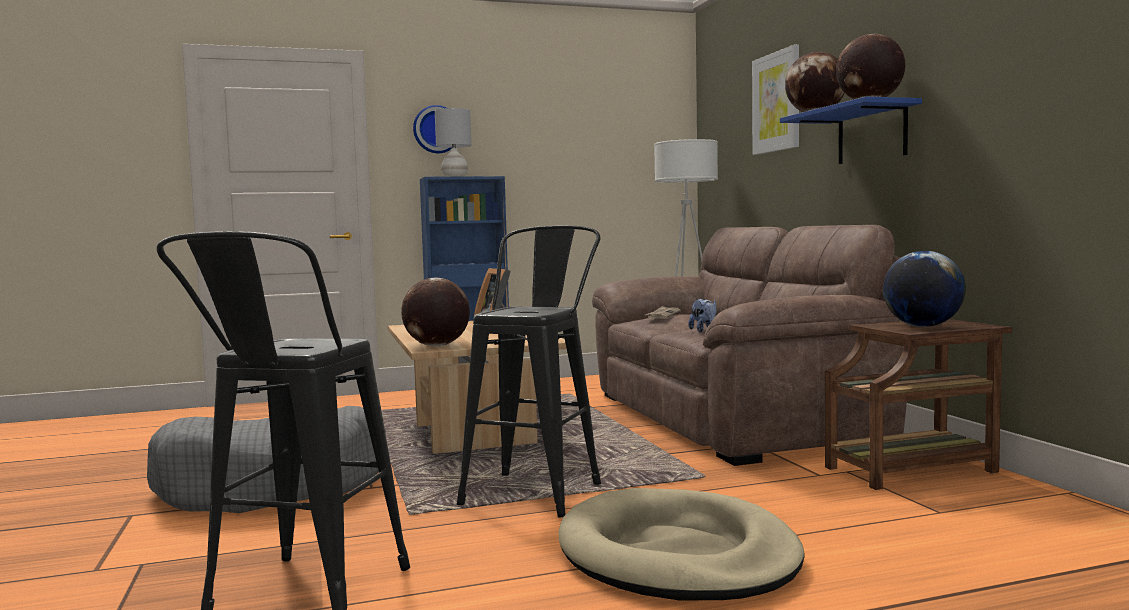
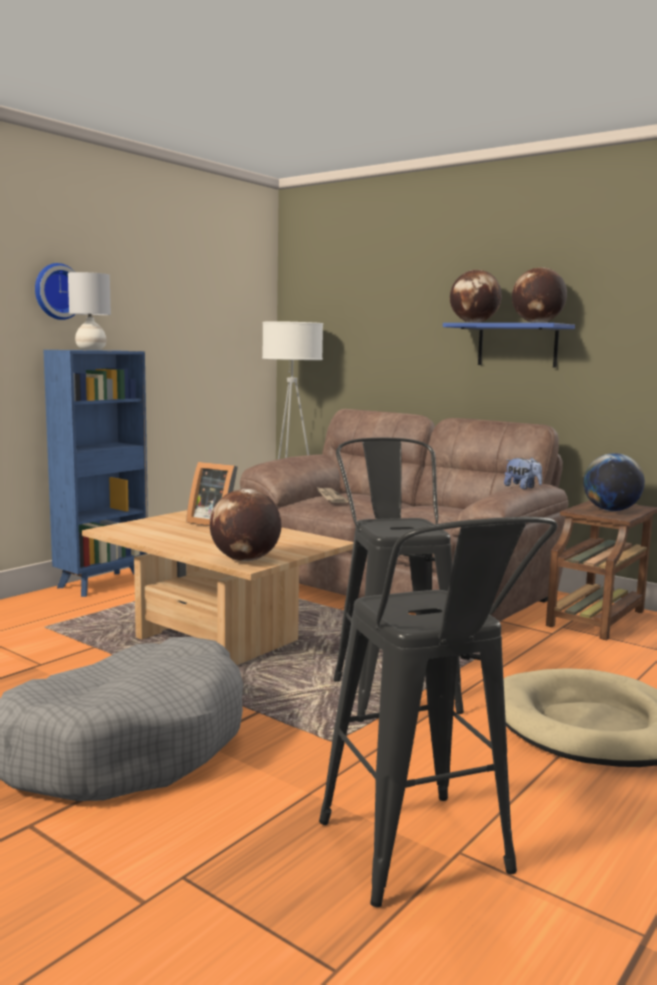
camera: 35 degrees left, 5 degrees up
(704, 331) = (420, 517): plush toy -> plush toy (522, 487)
(776, 102) = (398, 298): picture -> none

